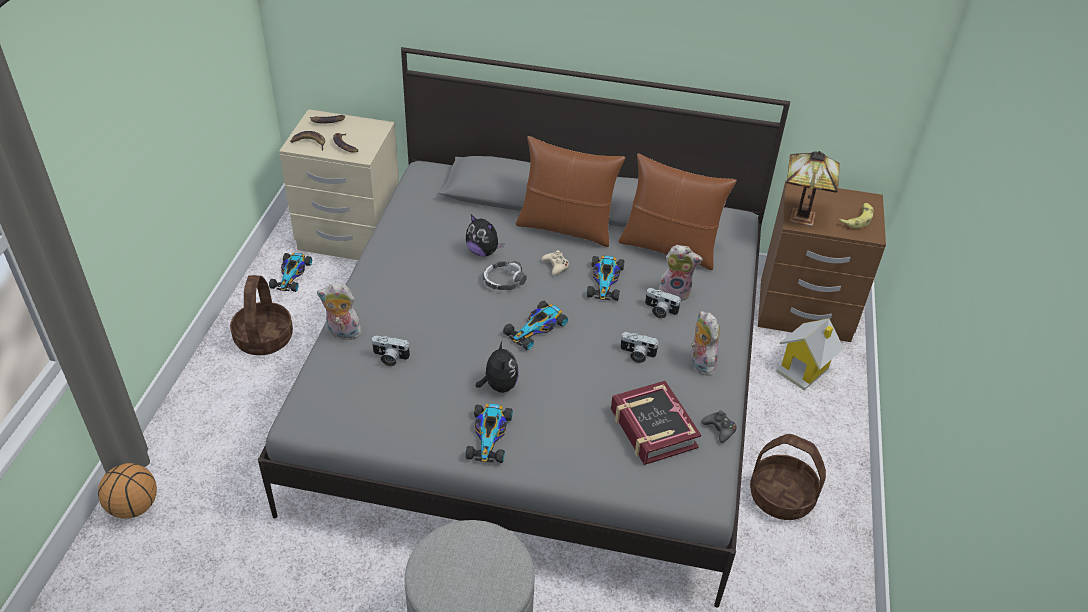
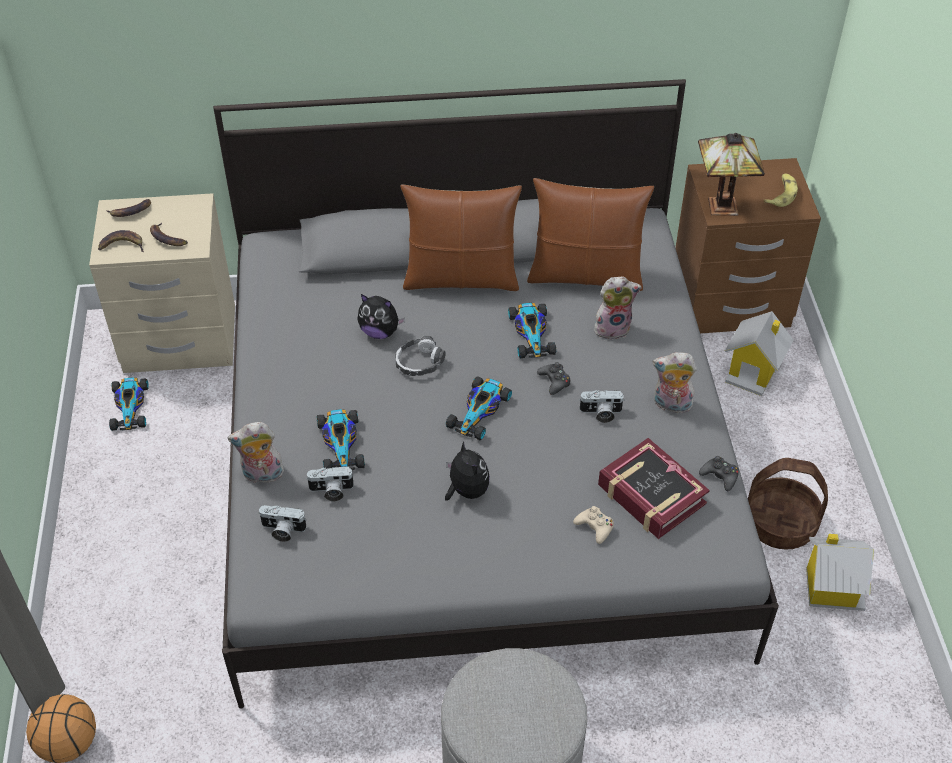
camera: 15 degrees left, 5 degrees up
(264, 338) = (132, 495): basket -> none
(489, 435) = (481, 552): toy car -> toy car (341, 443)
(556, 266) = (469, 329): beige game controller -> beige game controller (595, 527)
(608, 321) = (554, 381): none -> black game controller
(659, 311) = (604, 354): camera -> camera (282, 530)
(700, 363) = (671, 405): plush toy -> plush toy turned 45 degrees counterclockwise
(808, 562) = (831, 588): none -> toy house

